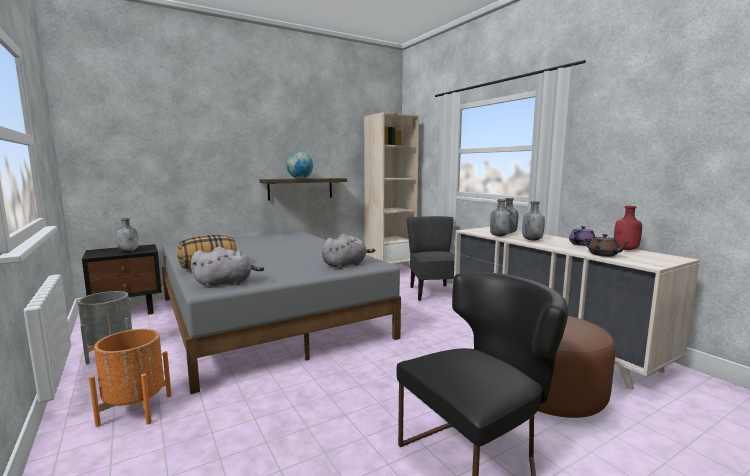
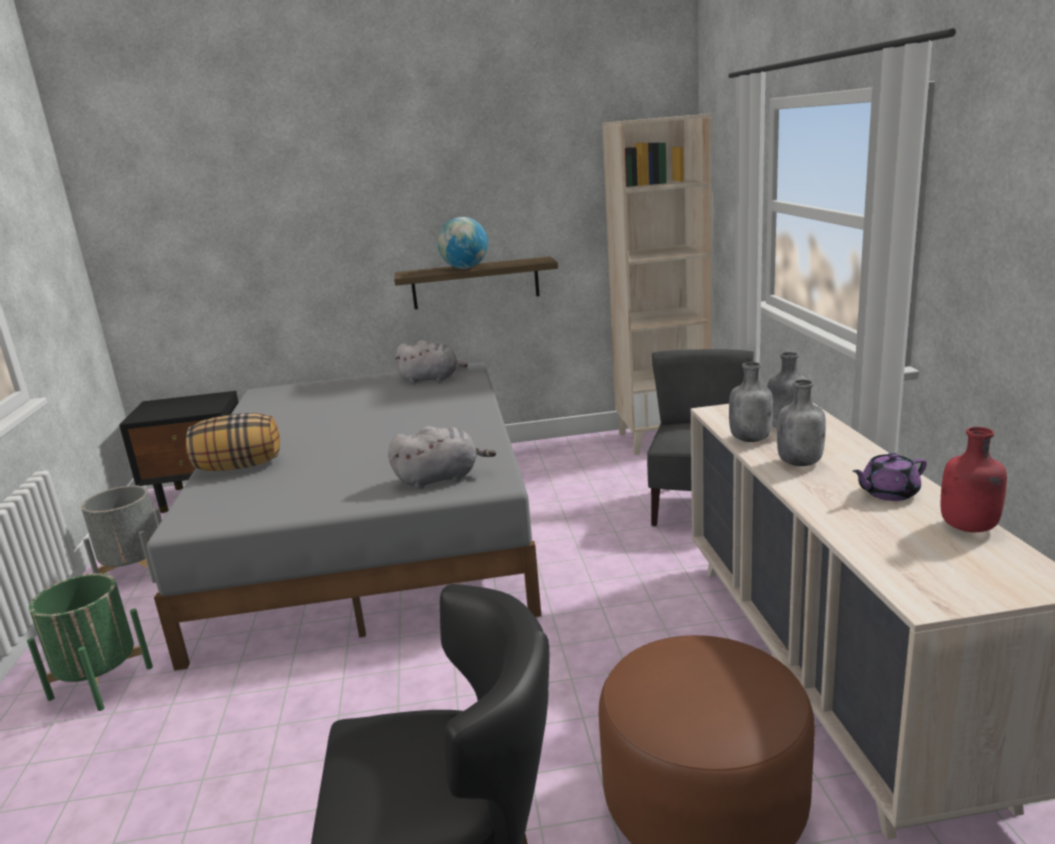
camera: 25 degrees right, 10 degrees up
(129, 251) = (188, 408): grey bottle -> none
(135, 409) = (101, 683): orange planter -> green planter
(226, 283) = (224, 510): grey plush toy -> grey plush toy (432, 379)
(603, 255) = (873, 544): brown teapot -> none

